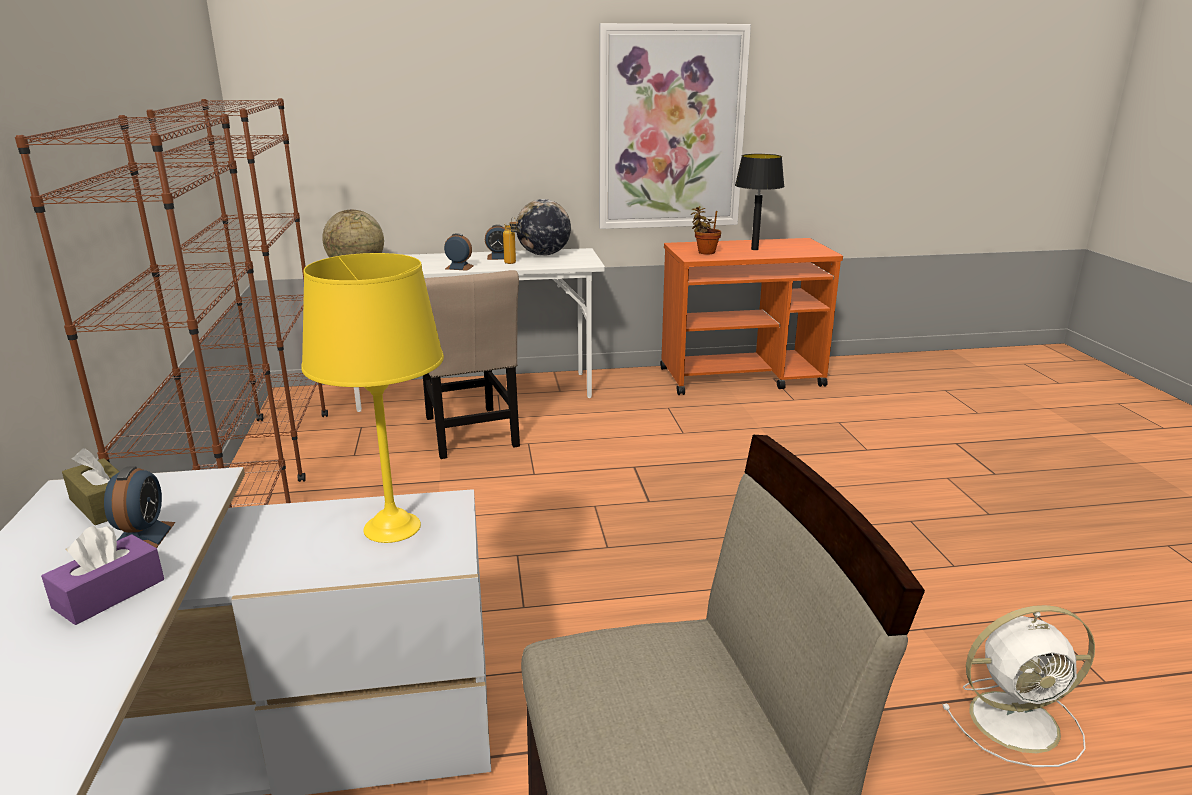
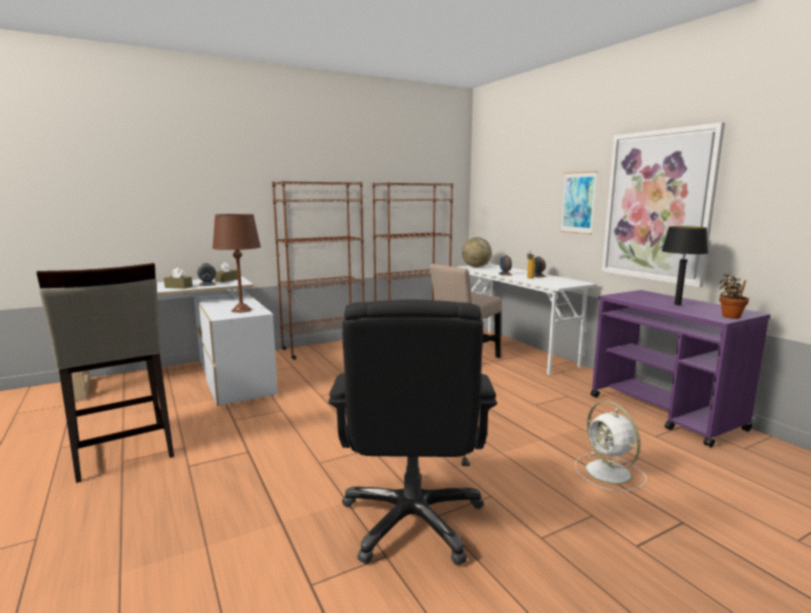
camera: 70 degrees right, 10 degrees down
(109, 593) = (178, 287): purple tissue box -> brown tissue box
(391, 528) = (241, 310): yellow table lamp -> brown table lamp
(537, 128) = (578, 202): none -> picture
(544, 254) = (559, 279): globe -> none
(704, 252) = (635, 297): potted plant -> potted plant (730, 316)
(742, 377) = (665, 413): orange cart -> purple cart
(964, 583) = (412, 520): none -> black office chair
(1017, 721) = (261, 537): white fan -> white fan (609, 473)

